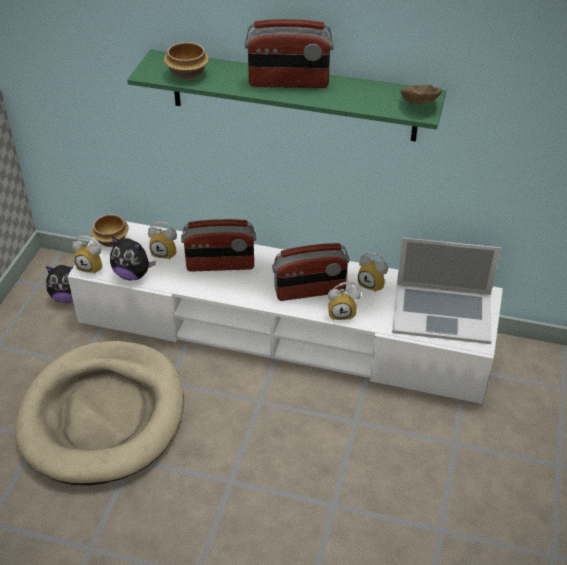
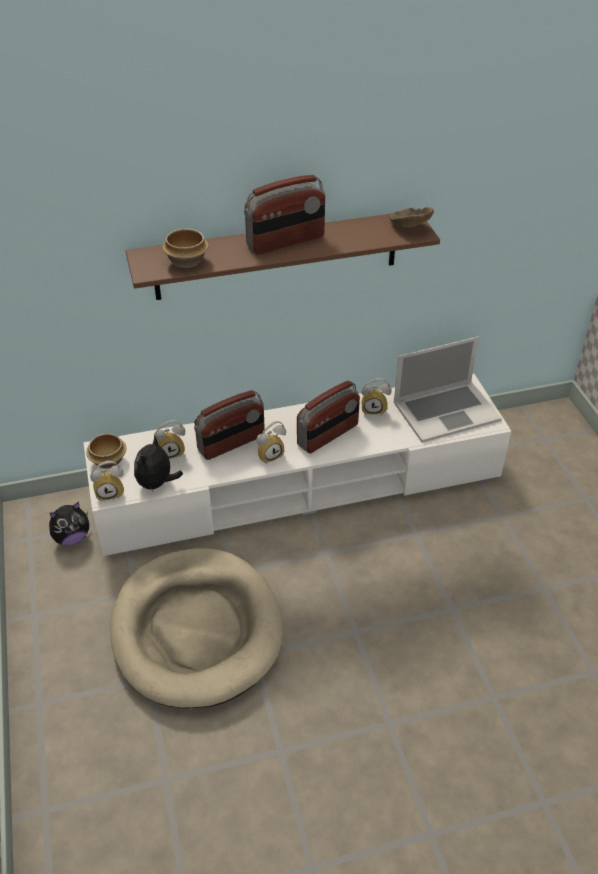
camera: 30 degrees left, 0 degrees up
(133, 274) = (157, 484): plush toy -> plush toy turned 120 degrees clockwise
(293, 96) = (277, 255): green shelf -> brown shelf
(342, 313) = (369, 442): alarm clock -> alarm clock (270, 454)

